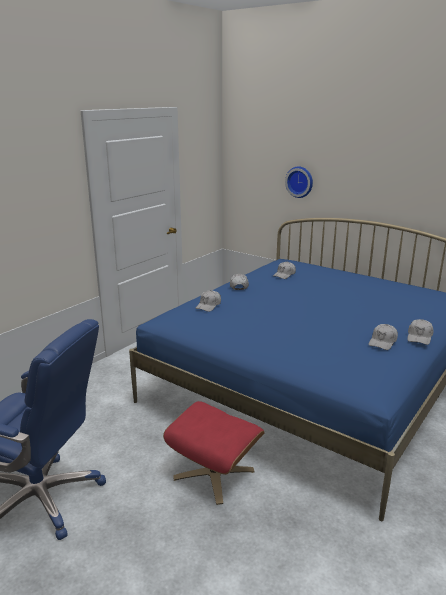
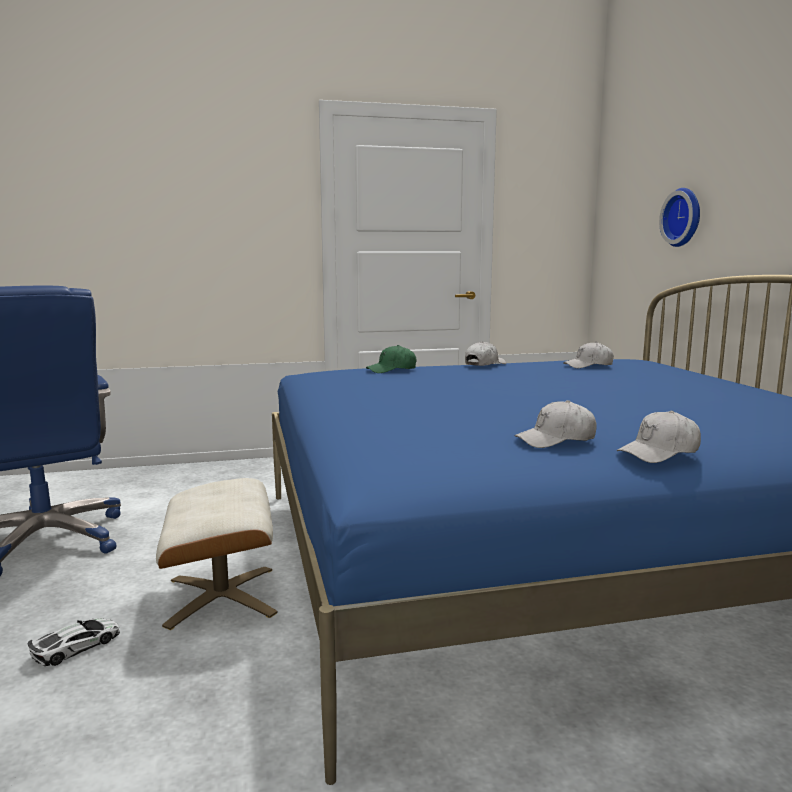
camera: 40 degrees right, 10 degrees down
(195, 538) = (76, 646): none -> toy car
(209, 305) = (392, 370): white cap -> green cap
(214, 474) = (222, 596): red ottoman -> beige ottoman

